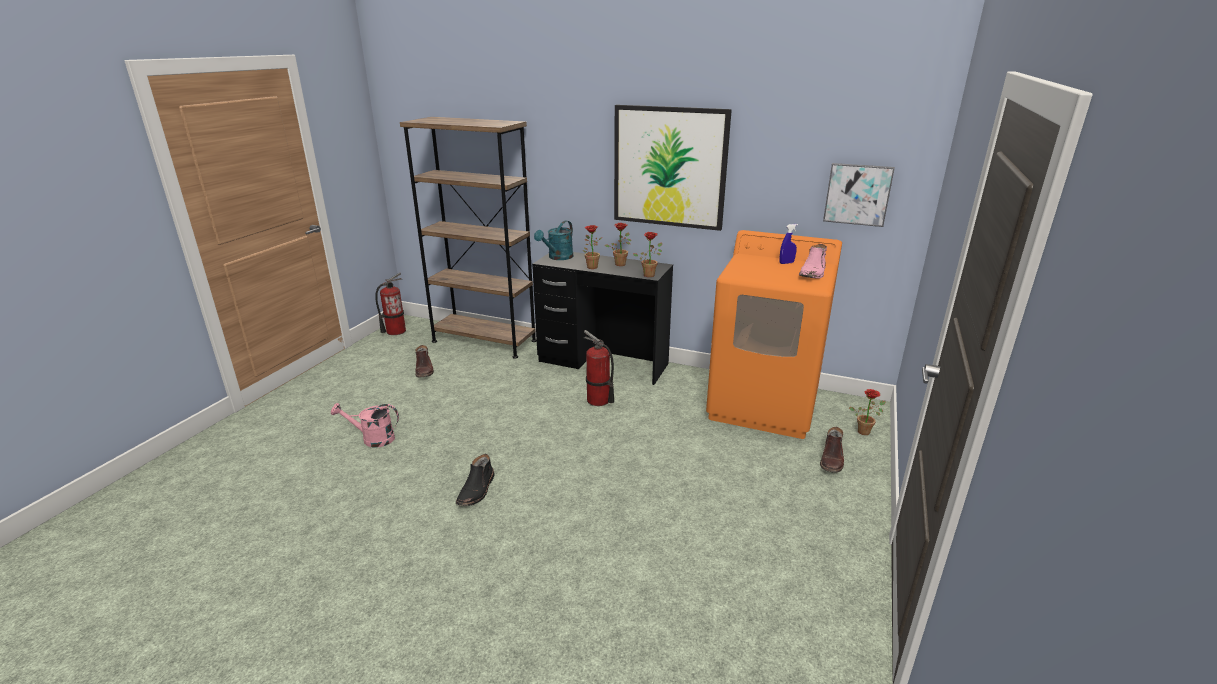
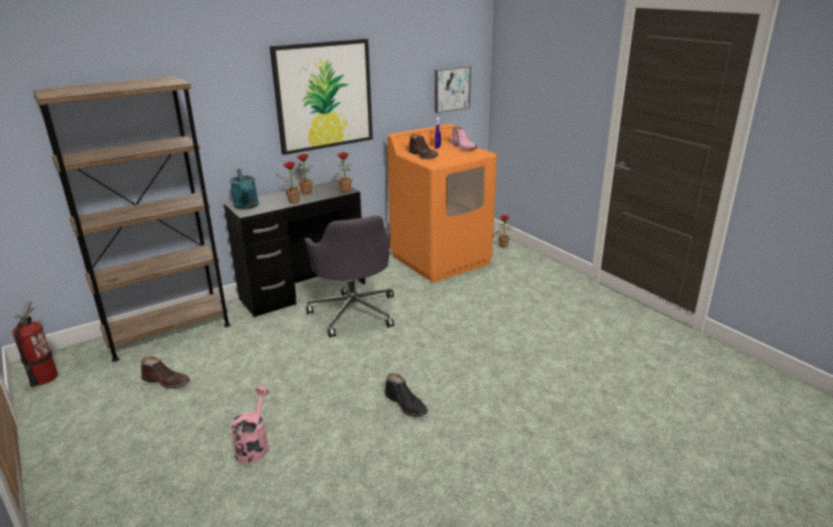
camera: 55 degrees left, 0 degrees up
(372, 439) = (254, 445): pink watering can -> pink watering can turned 150 degrees clockwise
(598, 400) = (354, 312): fire extinguisher -> grey office chair
(832, 460) = (517, 265): brown boot -> brown boot (423, 155)

